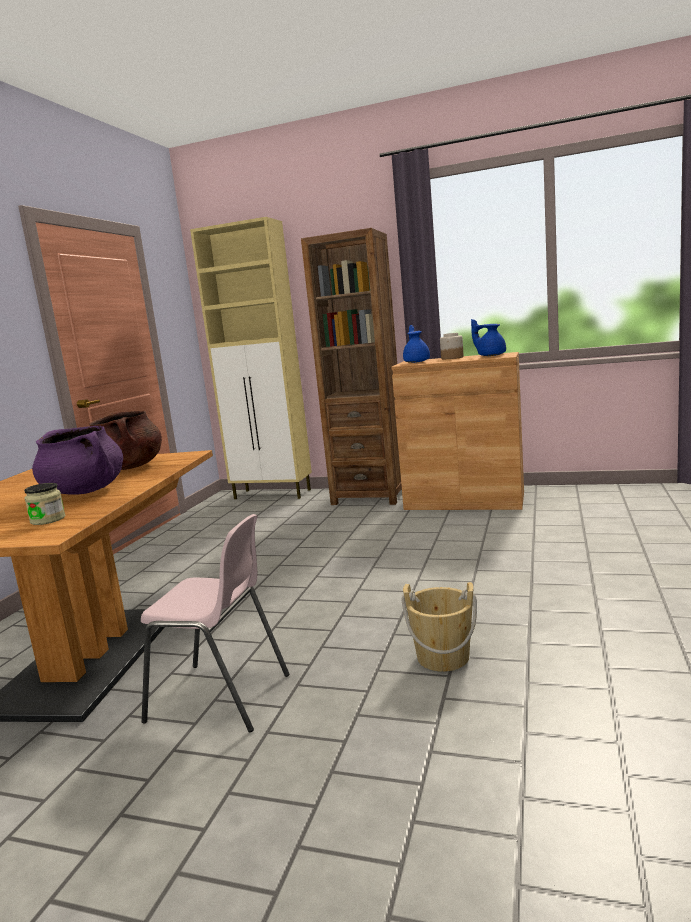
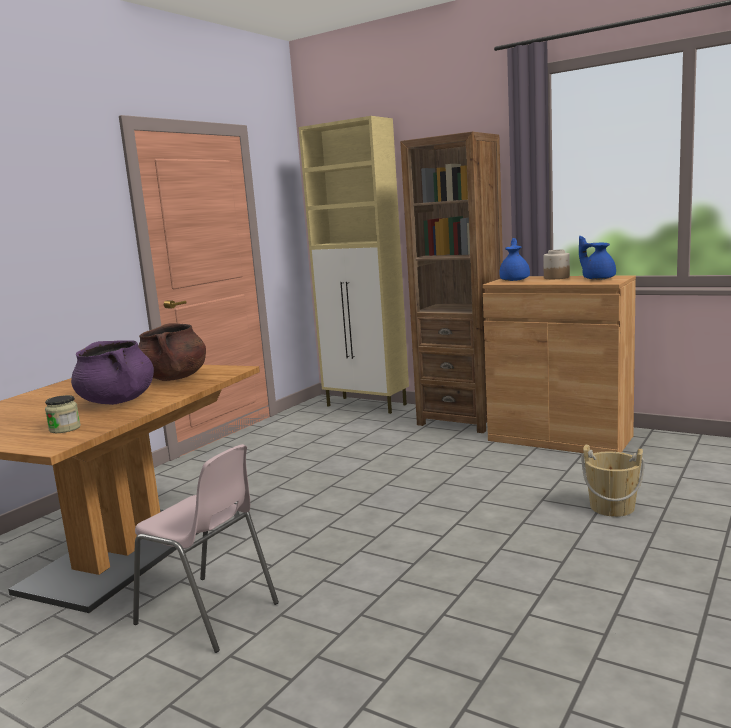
camera: 15 degrees right, 0 degrees up
(443, 657) = (431, 613): beige bucket -> beige bucket (612, 507)

